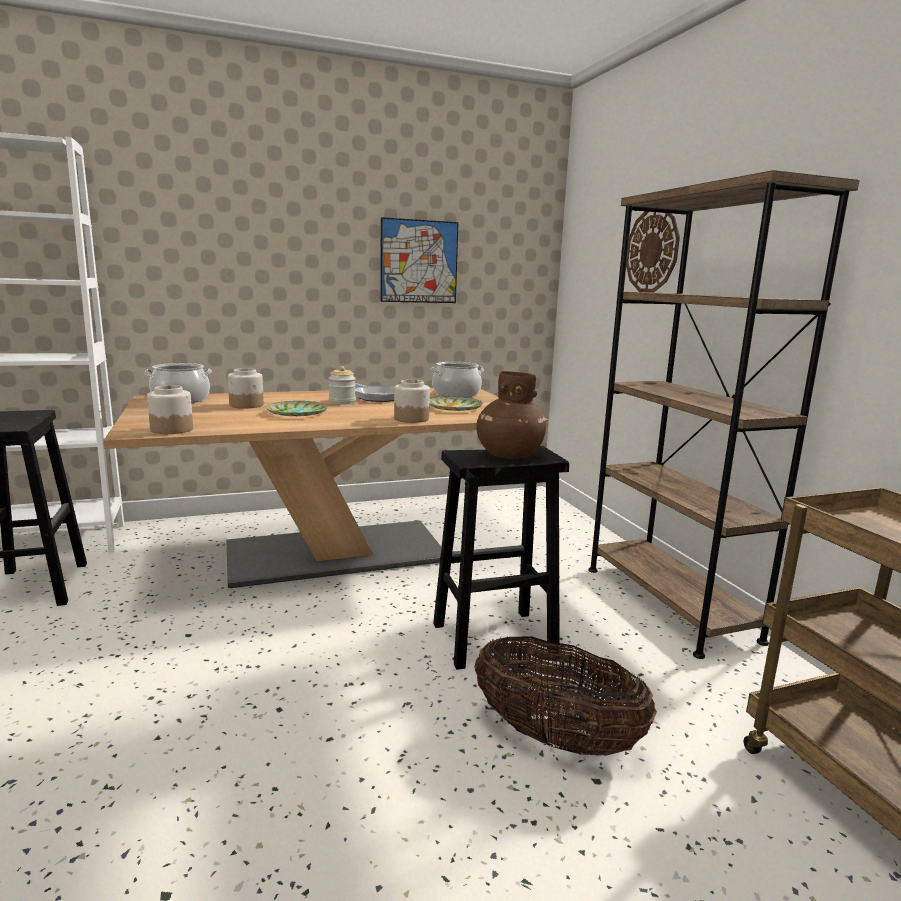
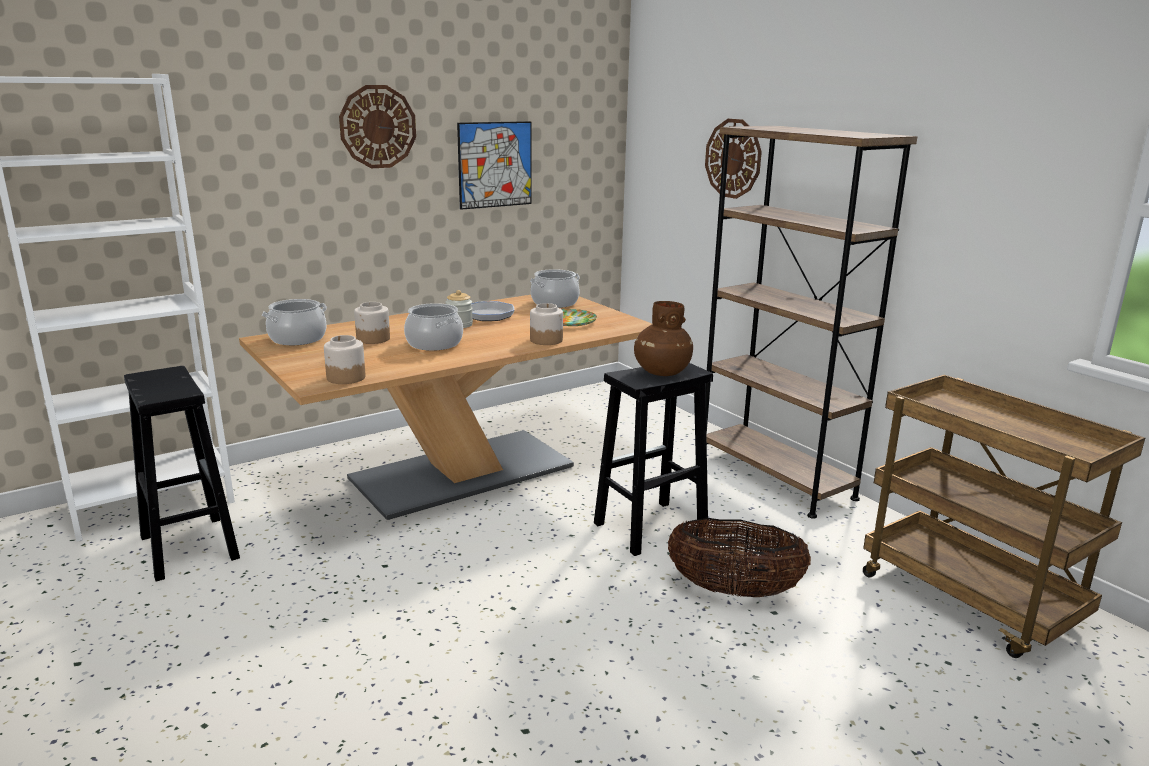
camera: 15 degrees left, 5 degrees up
(297, 412) = (434, 344): plate -> cooking pot
(299, 215) = (378, 127): none -> wall clock

